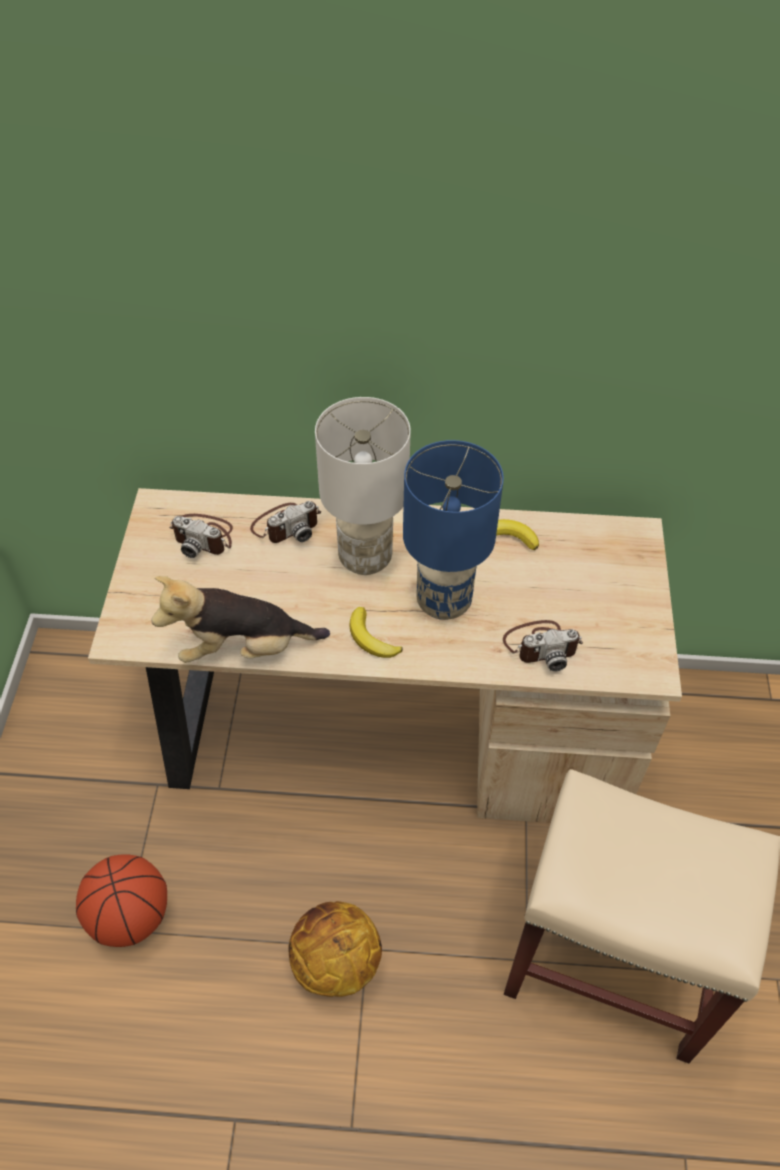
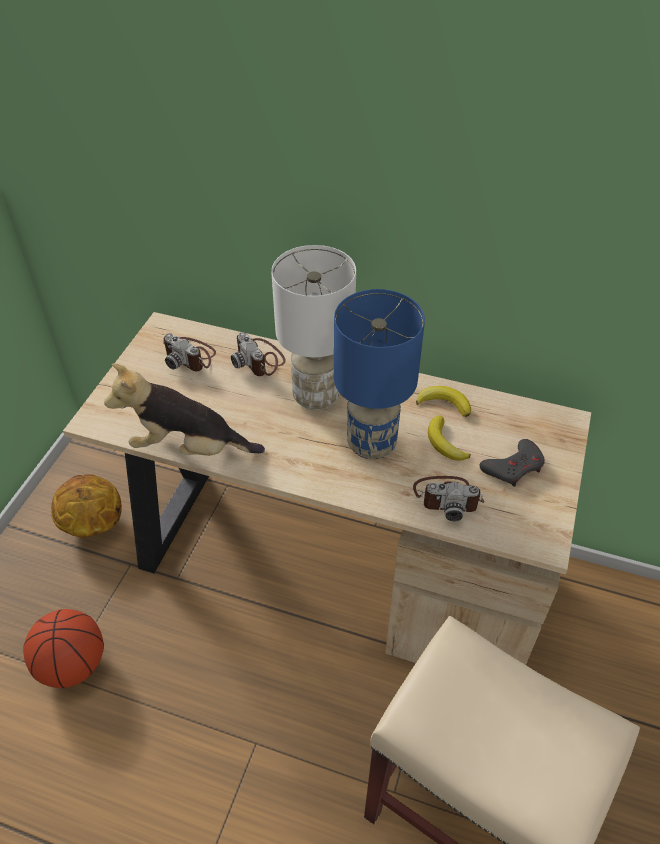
camera: 15 degrees right, 5 degrees down
(286, 525) = (260, 359): camera -> camera turned 75 degrees clockwise
(335, 963) = (225, 749): basketball -> basketball (93, 525)
(371, 638) = (298, 461): banana -> banana (445, 443)
(599, 596) = (513, 467): none -> grey game controller

